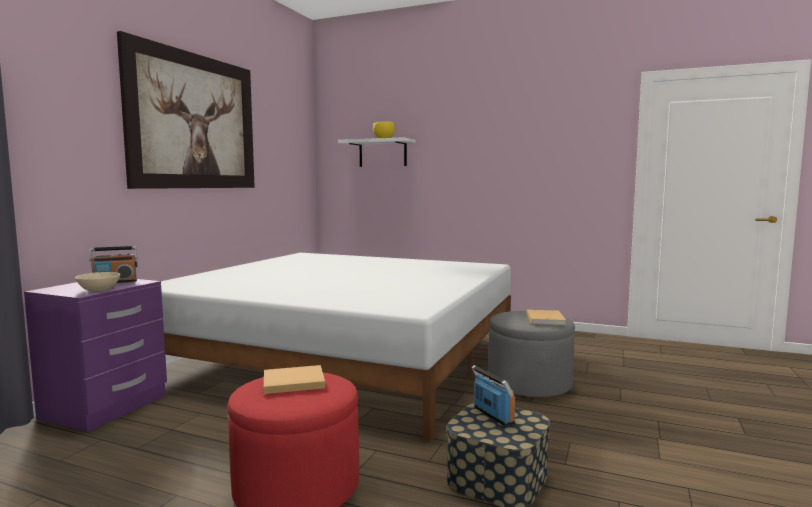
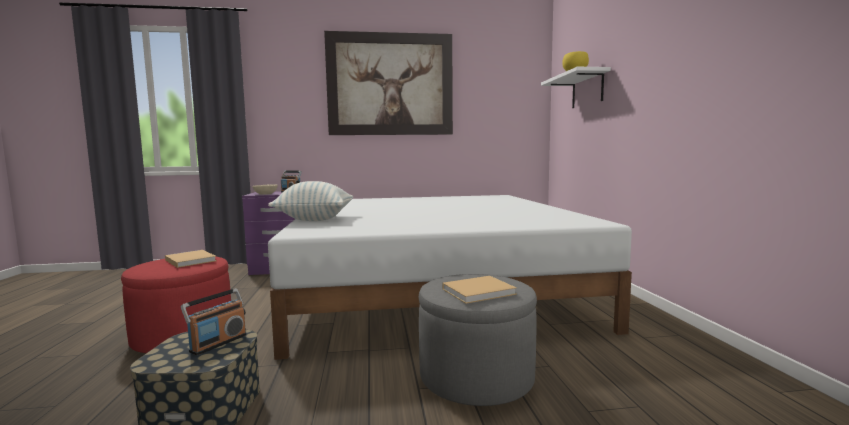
camera: 60 degrees right, 0 degrees up
(335, 301) = (315, 219): none -> pillow

